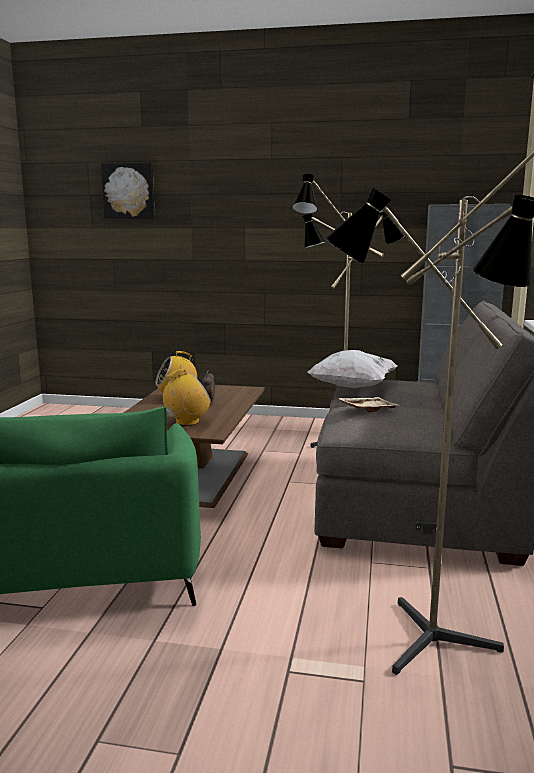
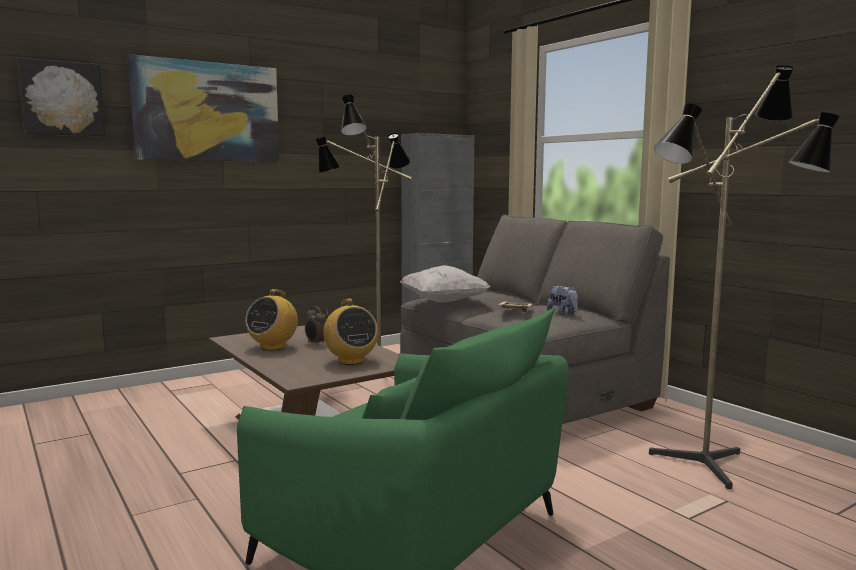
camera: 45 degrees left, 5 degrees down
(187, 422) = (351, 361): radio -> radio turned 135 degrees clockwise
(232, 194) = (207, 112): none -> picture
(408, 423) = (563, 313): none -> plush toy

